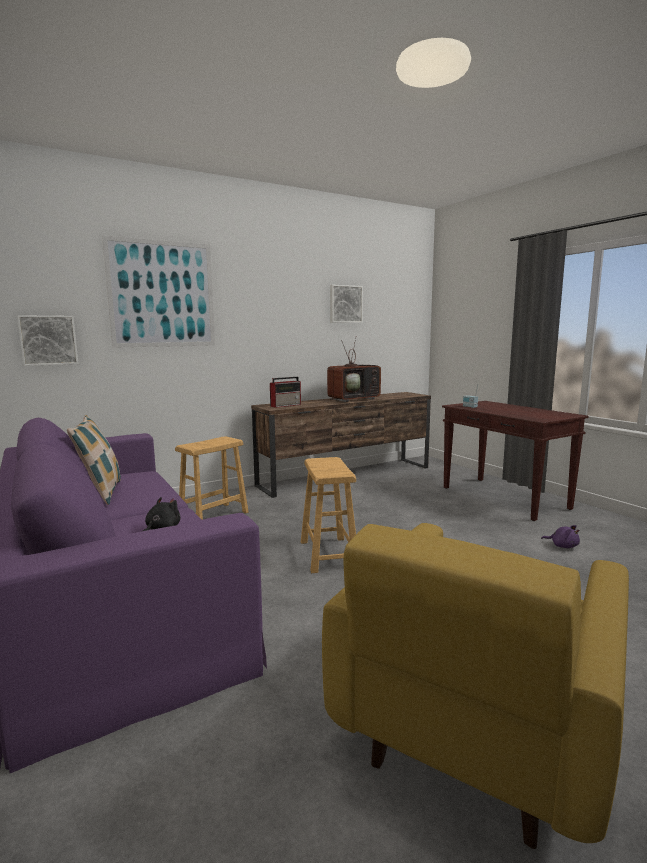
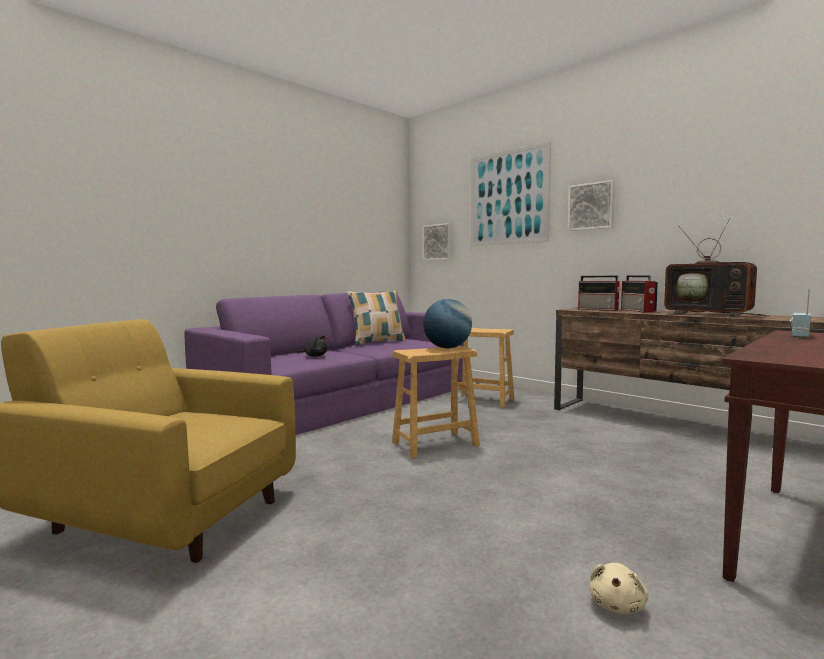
camera: 75 degrees right, 5 degrees down
(309, 402) = (638, 310): none -> radio
(322, 462) = (447, 348): none -> globe
(345, 304) = (738, 172): picture -> picture (591, 206)
(562, 546) = (617, 605): purple plush toy -> beige plush toy

